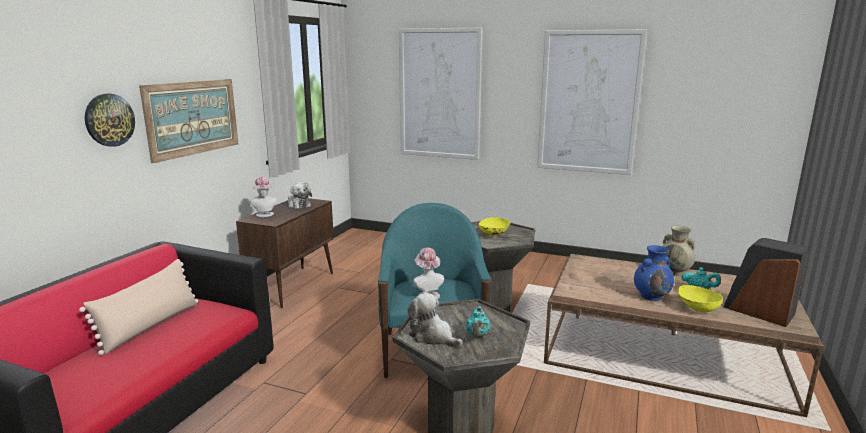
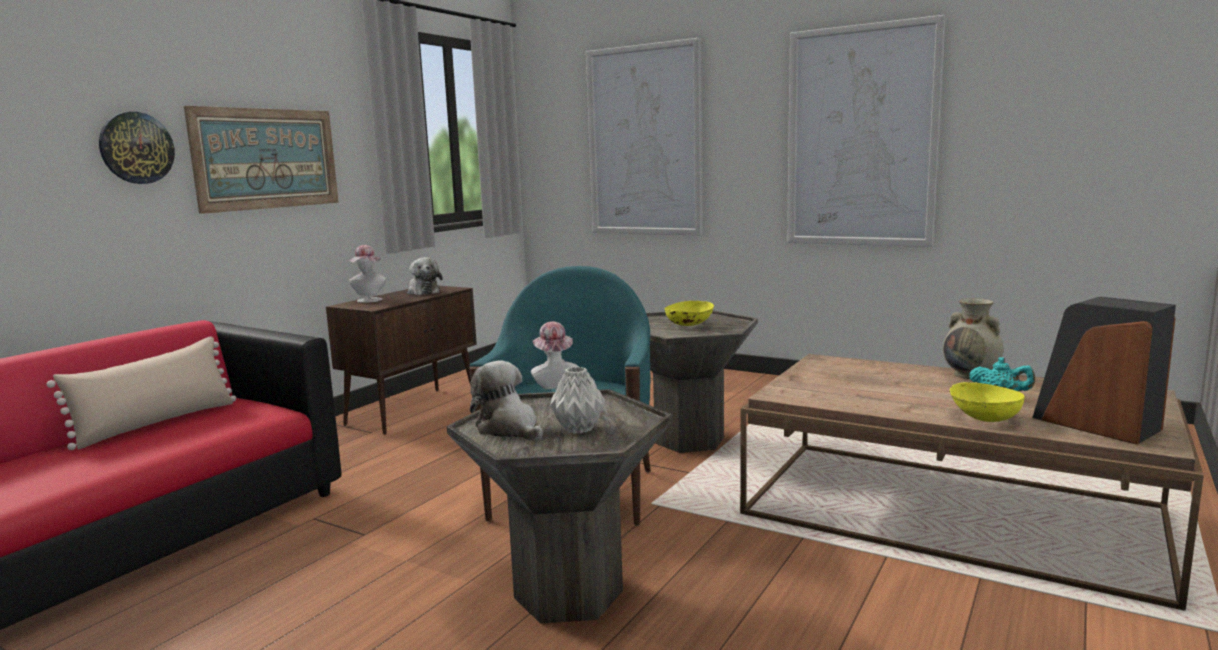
camera: 10 degrees right, 5 degrees down
(477, 335) = (578, 429): turquoise teapot -> grey vase
(651, 296) = (912, 402): blue vase -> none

